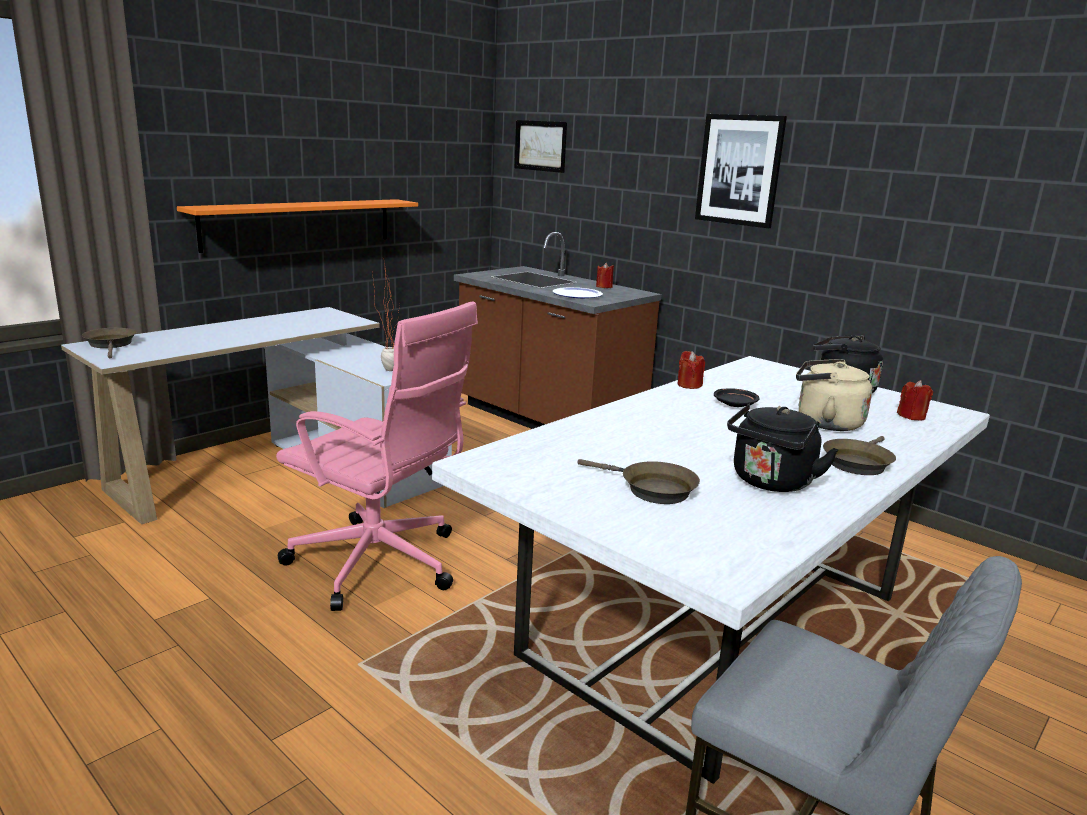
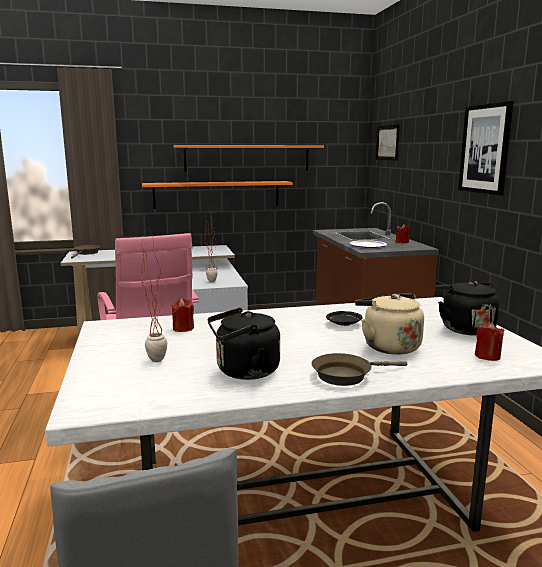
camera: 35 degrees right, 5 degrees down
(342, 162) = (247, 158): none -> orange shelf
(652, 489) = (158, 358): brown frying pan -> potted plant
(689, 385) = (339, 307): red candle -> red candle (183, 328)

